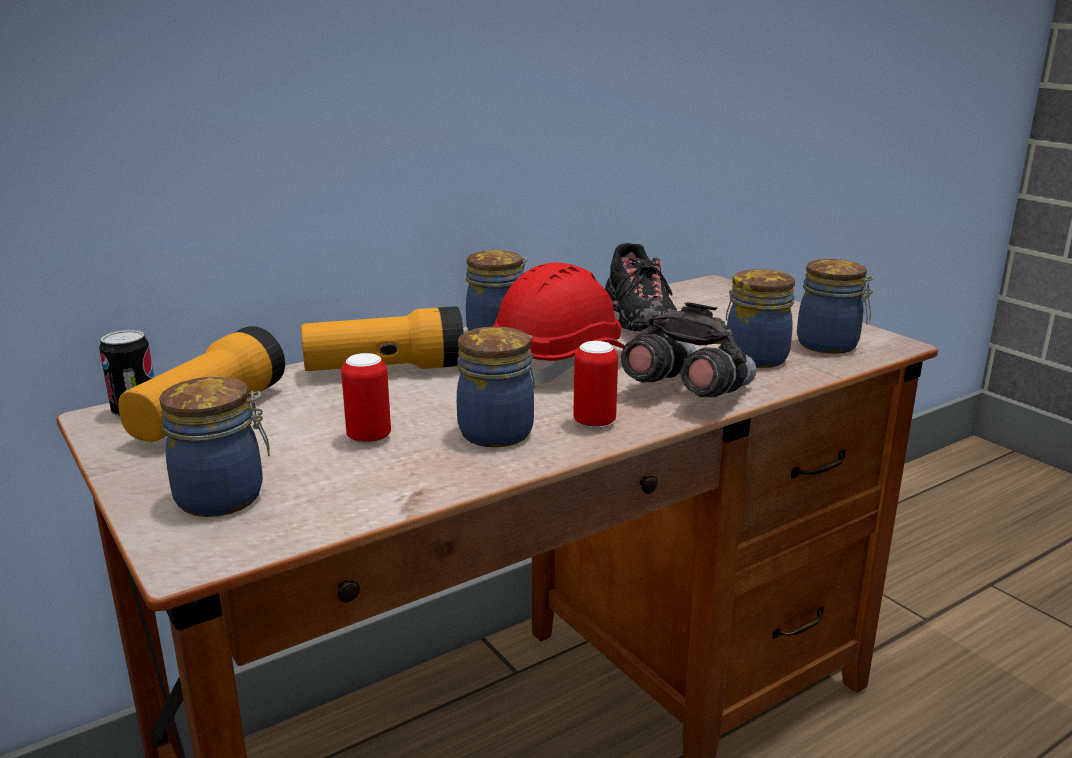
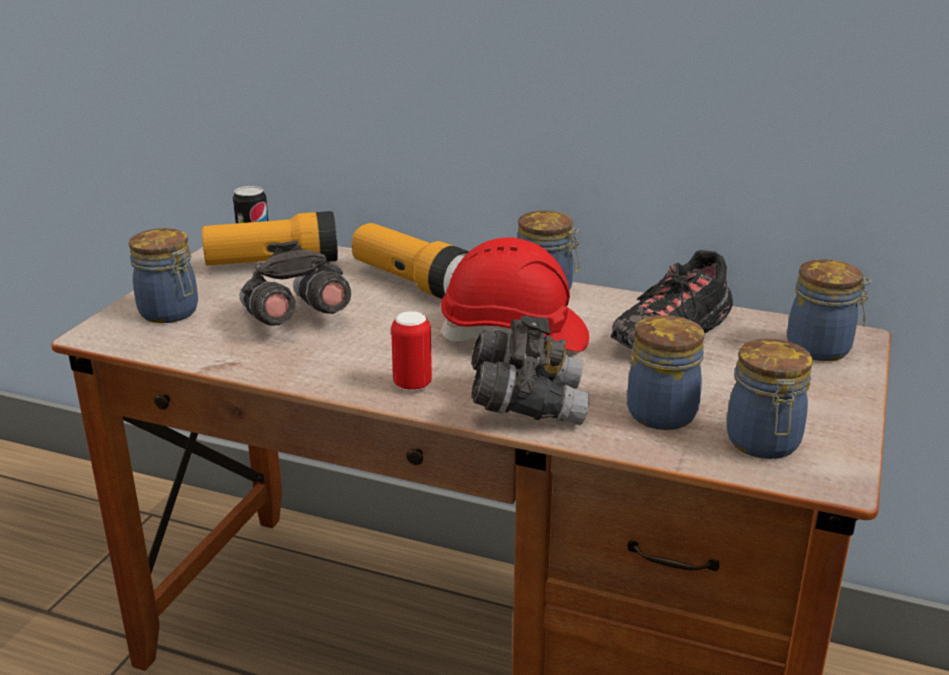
camera: 55 degrees right, 5 degrees up
(369, 438) = (293, 319): can -> grey binoculars
(499, 432) = (353, 356): jar -> jar (821, 349)

